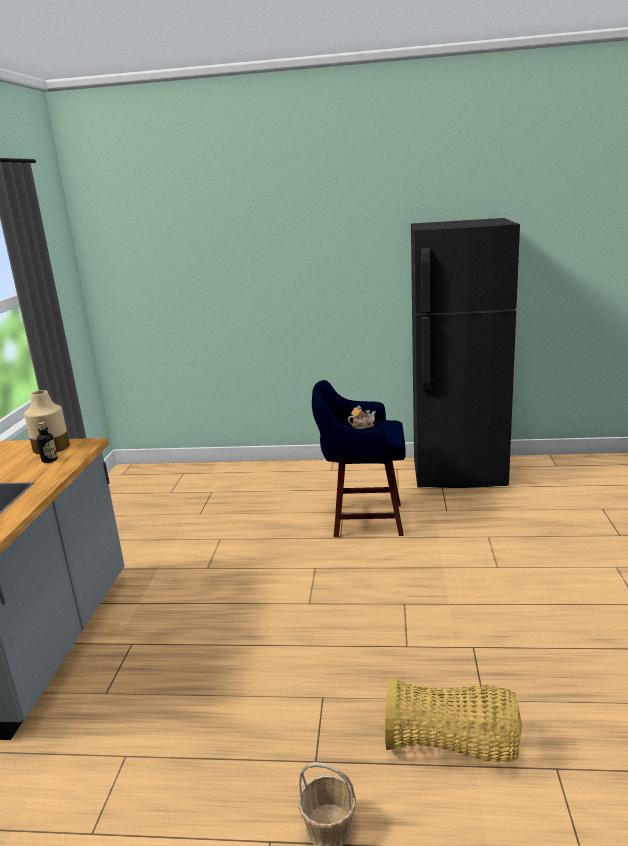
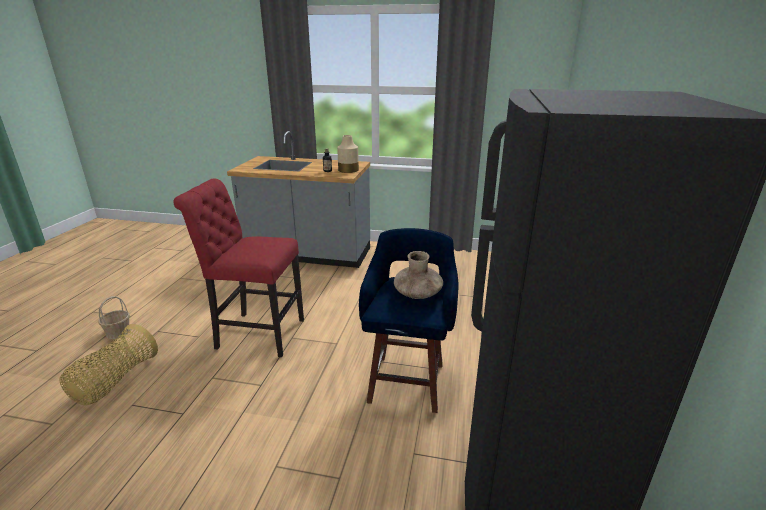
camera: 95 degrees right, 5 degrees up
(304, 637) = (256, 333): none -> red stool
(362, 426) = (417, 294): teapot -> brown vase

